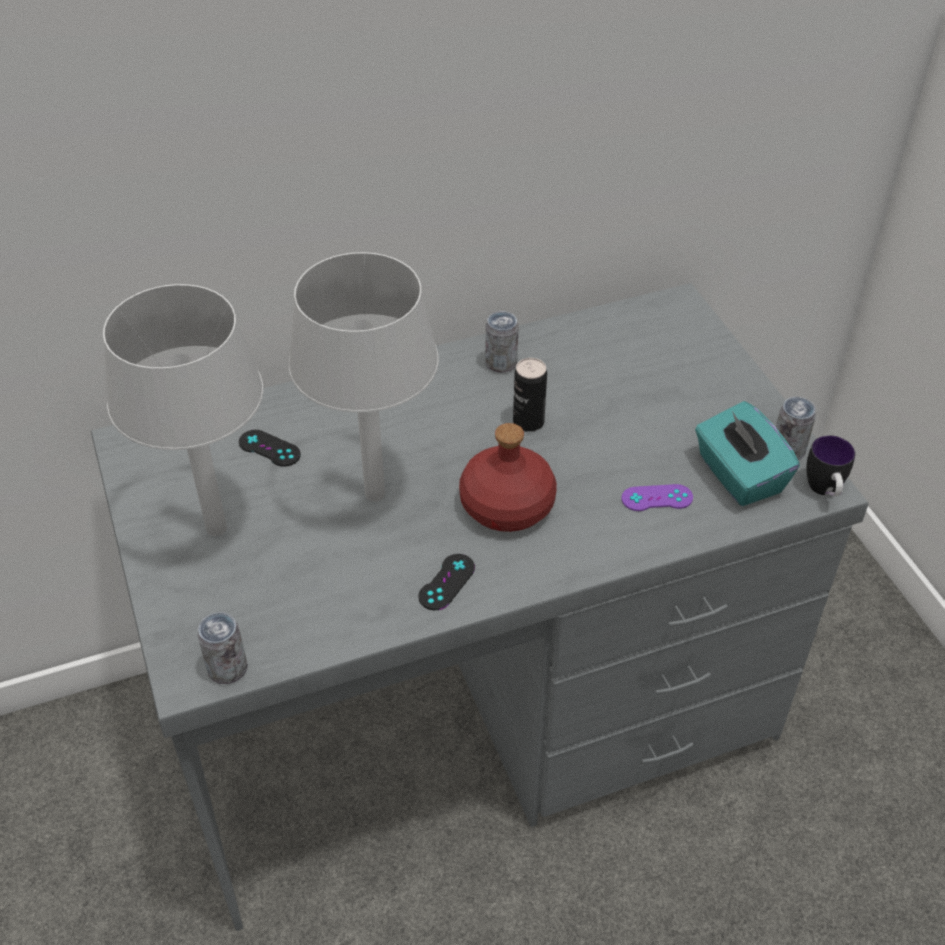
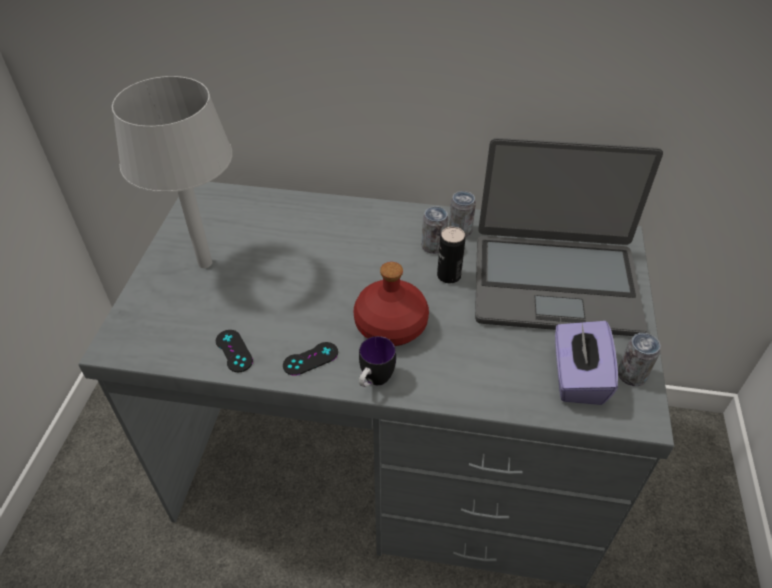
camera: 30 degrees right, 0 degrees up
(227, 668) = (139, 351): can -> can (433, 246)
(269, 448) = (274, 228): black game controller -> black game controller (234, 351)
(374, 493) = (313, 281): grey table lamp -> none
(647, 384) = (554, 283): none -> laptop
(657, 498) = (501, 366): purple game controller -> none
(738, 476) = (577, 377): turquoise tissue box -> purple tissue box
(824, 492) = (640, 420): mug -> mug (374, 381)

